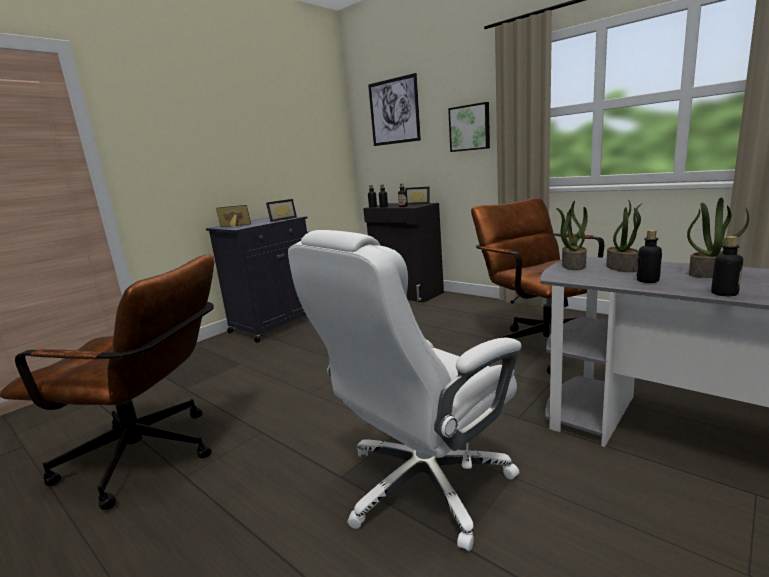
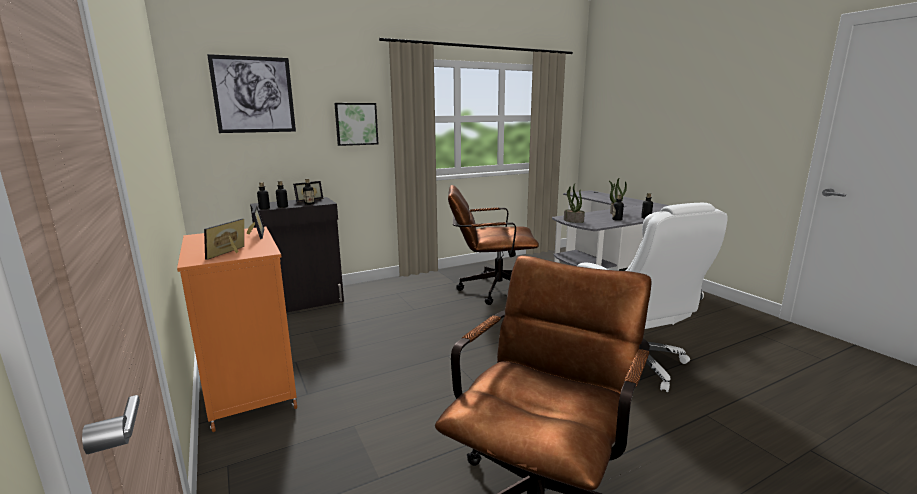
camera: 70 degrees left, 0 degrees up
(276, 324) = (250, 388): black cabinet -> orange cabinet
(623, 268) = (589, 217): potted plant -> none

